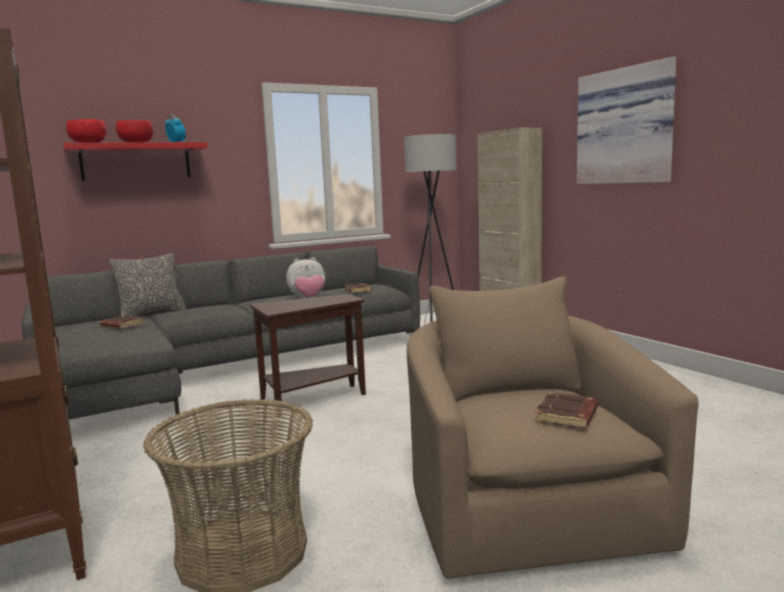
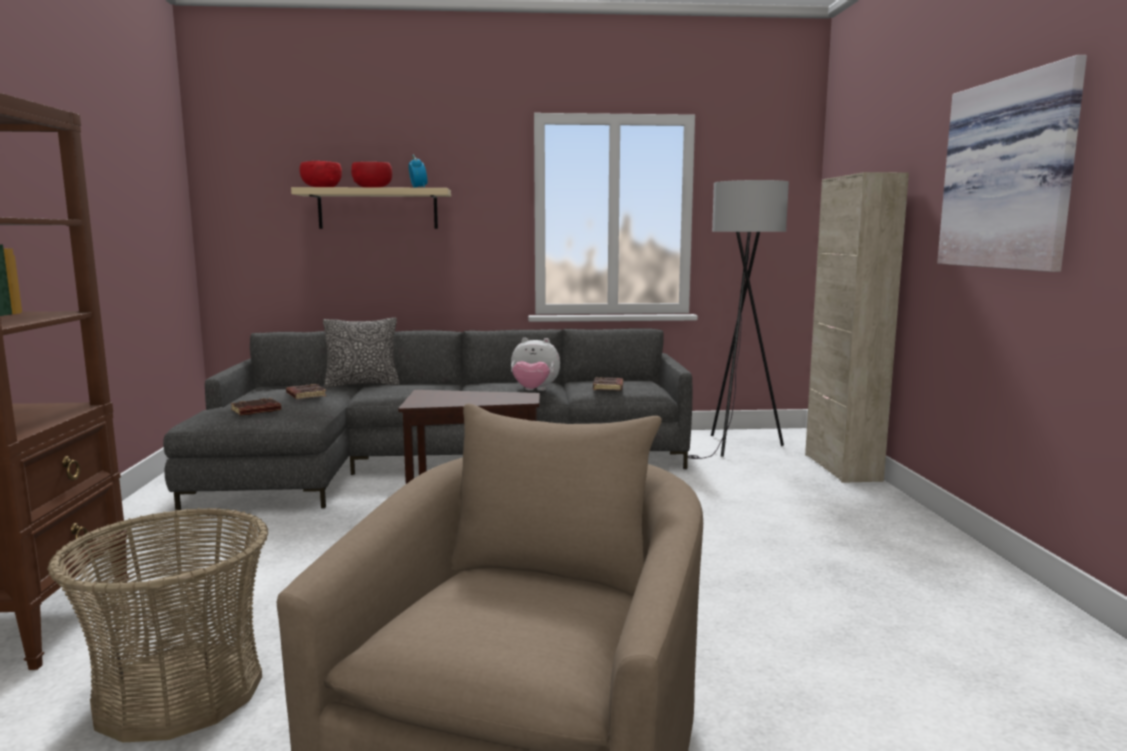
camera: 25 degrees right, 0 degrees up
(136, 162) = (378, 209): red shelf -> beige shelf
(568, 416) = (513, 634): brown book -> brown book (256, 411)

